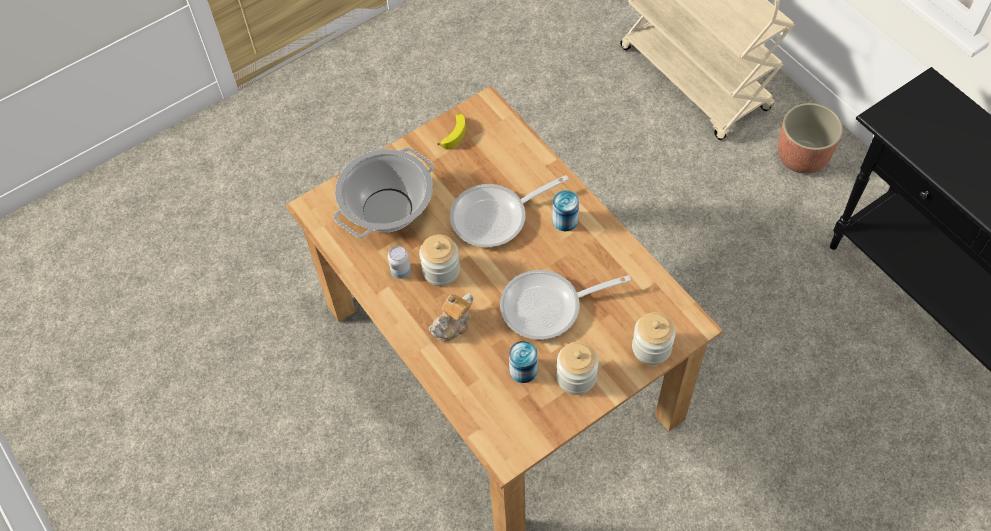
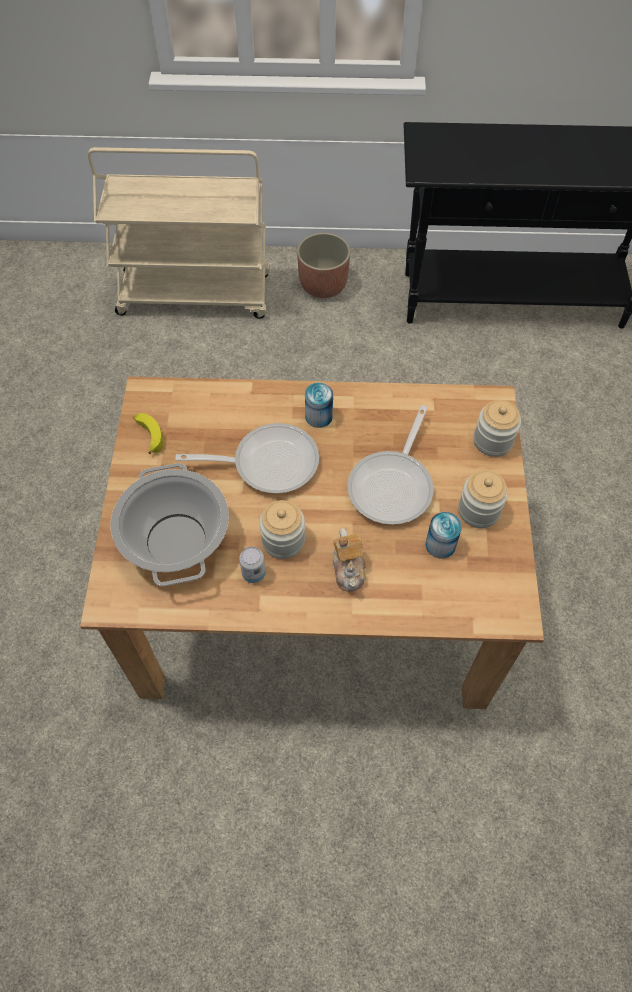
camera: 55 degrees left, 0 degrees up
(496, 217) = (268, 462): frying pan -> frying pan turned 105 degrees counterclockwise

